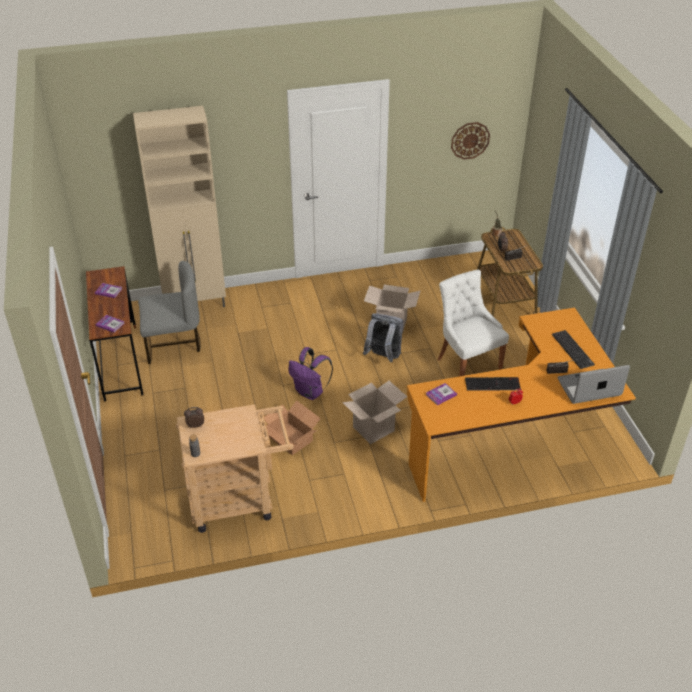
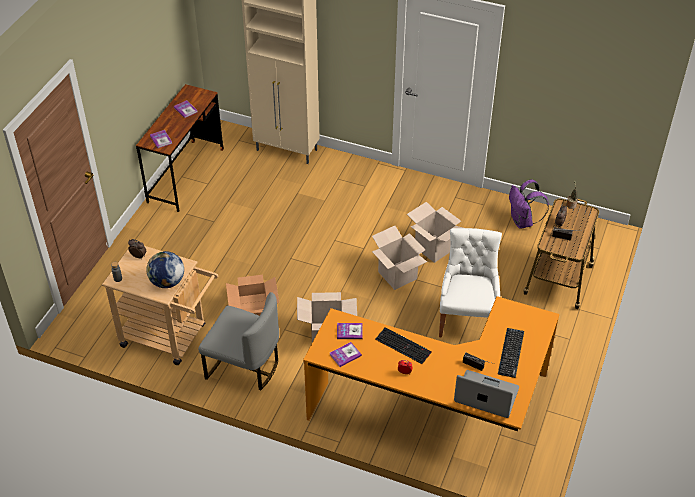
camera: 35 degrees right, 5 degrees up
(173, 344) = (238, 178): grey chair -> grey chair (244, 367)
(246, 433) = (167, 282): none -> globe
(310, 392) = (306, 276): purple backpack -> purple backpack (523, 222)
(383, 357) = (397, 275): grey backpack -> cardboard box
(457, 413) = (345, 355): none -> book
(470, 140) = (589, 97): wall clock -> none

